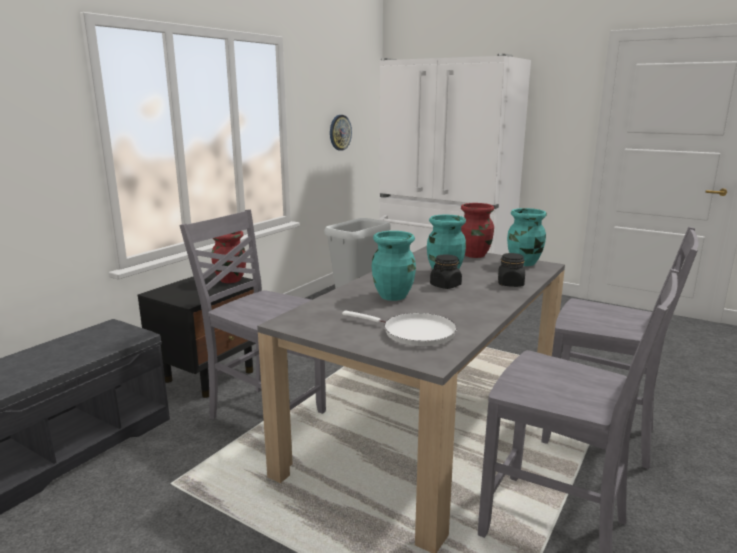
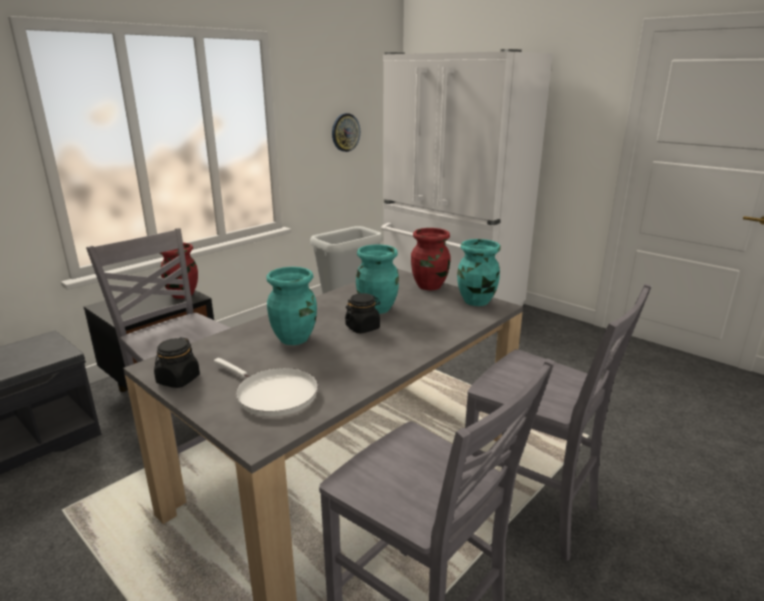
camera: 10 degrees right, 5 degrees up
(510, 284) = (437, 331): black jar -> black jar (178, 380)

